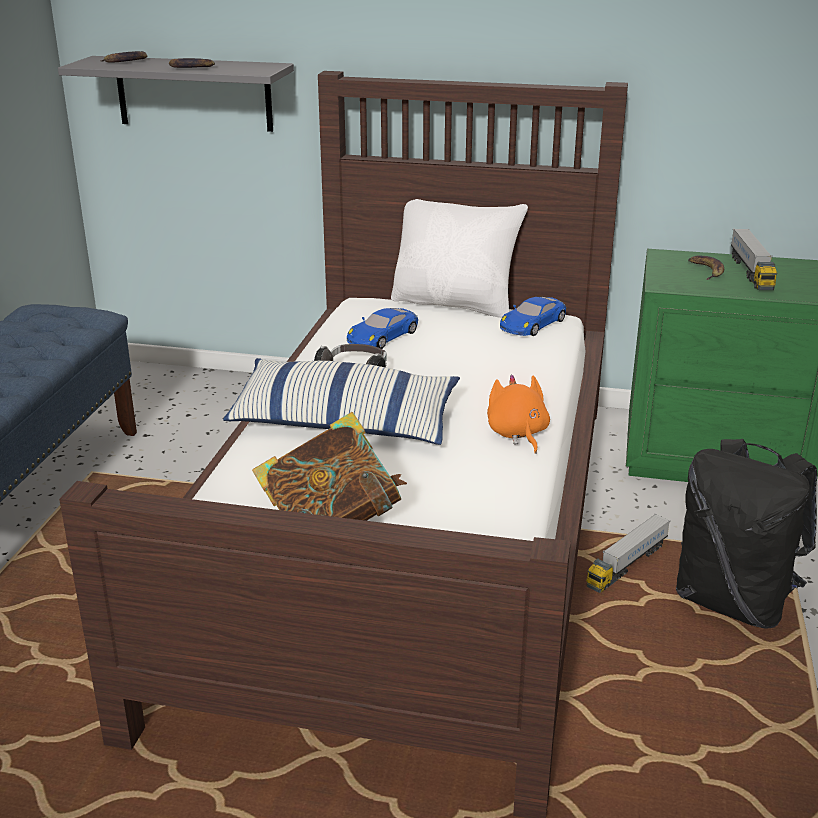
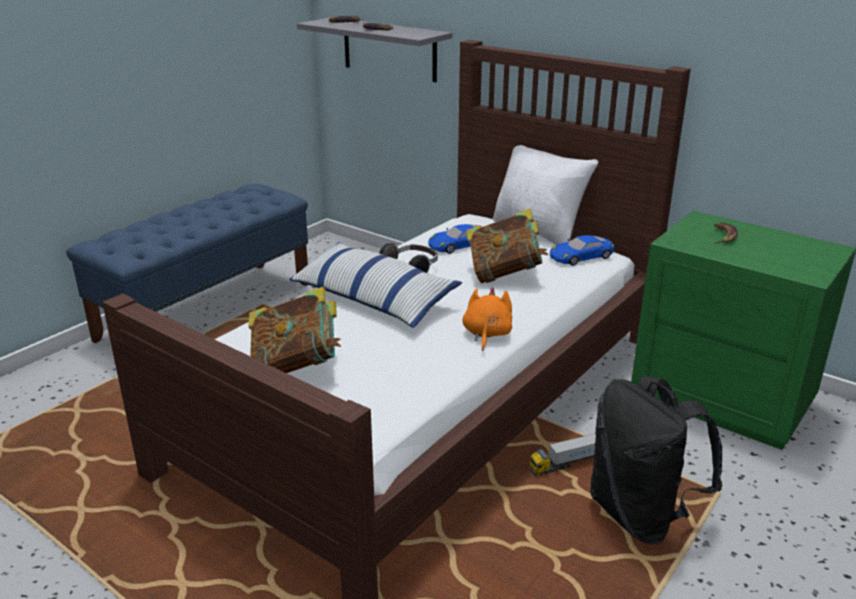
camera: 25 degrees right, 0 degrees up
(469, 361) = (504, 274): none -> book
(750, 272) = (763, 244): toy truck -> none

